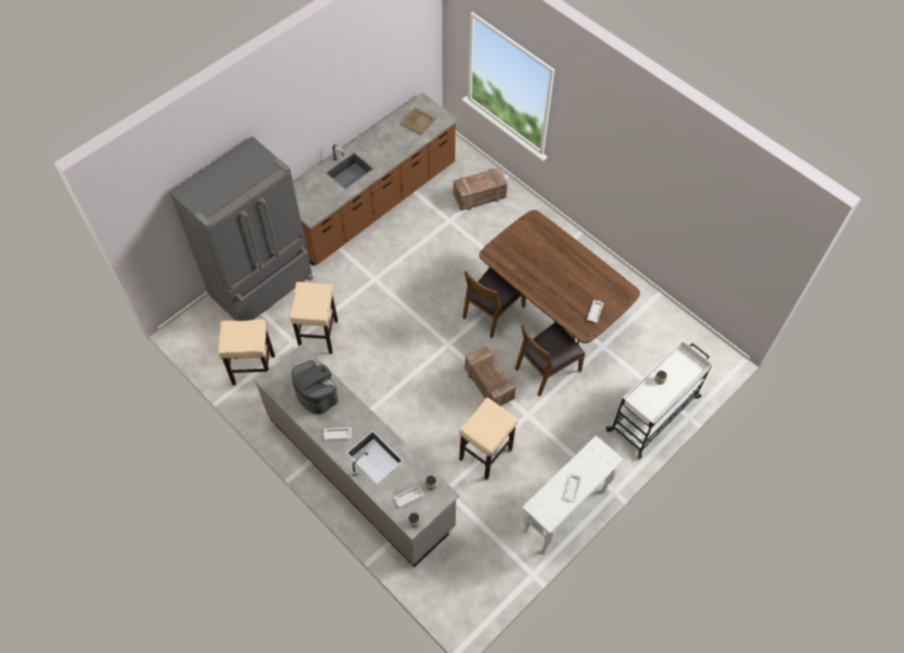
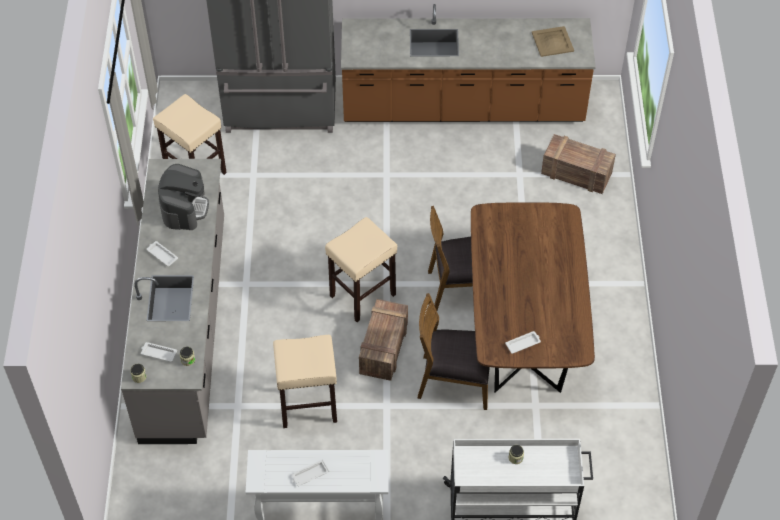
camera: 45 degrees right, 5 degrees down
(319, 336) = (281, 186): beige stool -> beige stool (362, 296)

